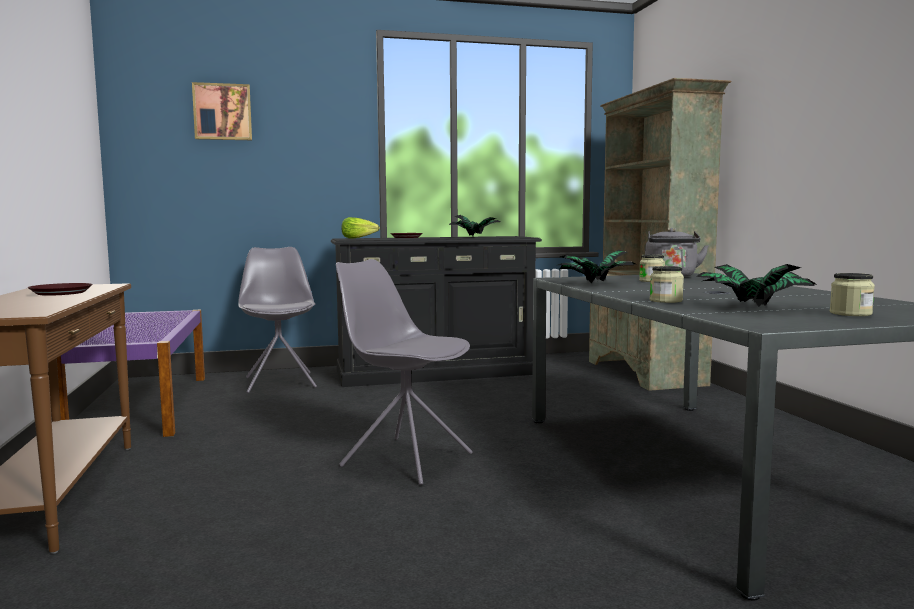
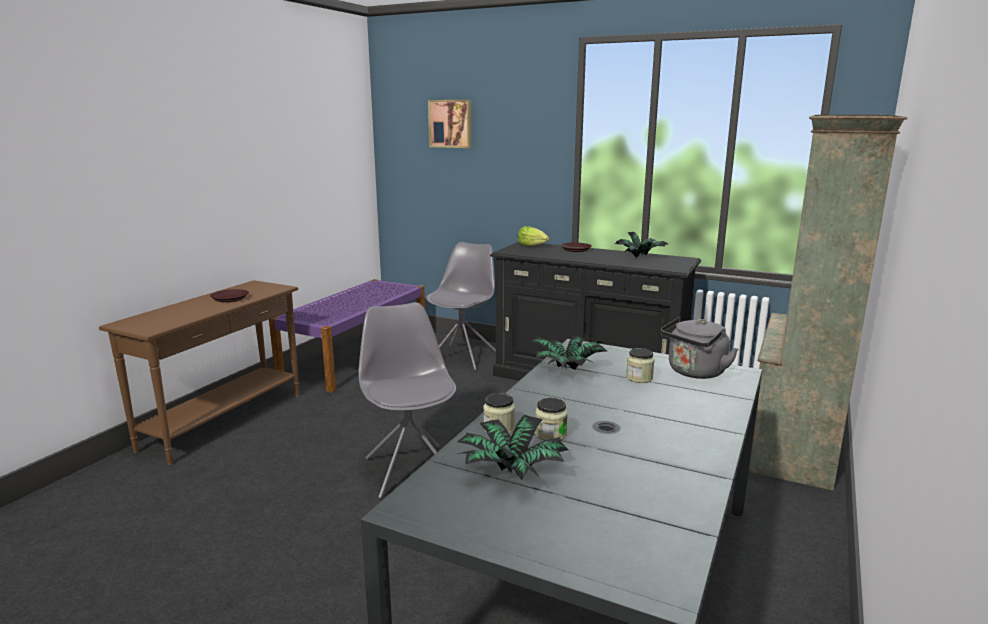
camera: 40 degrees right, 10 degrees up
(850, 313) = (546, 522): jar -> jar (550, 434)

